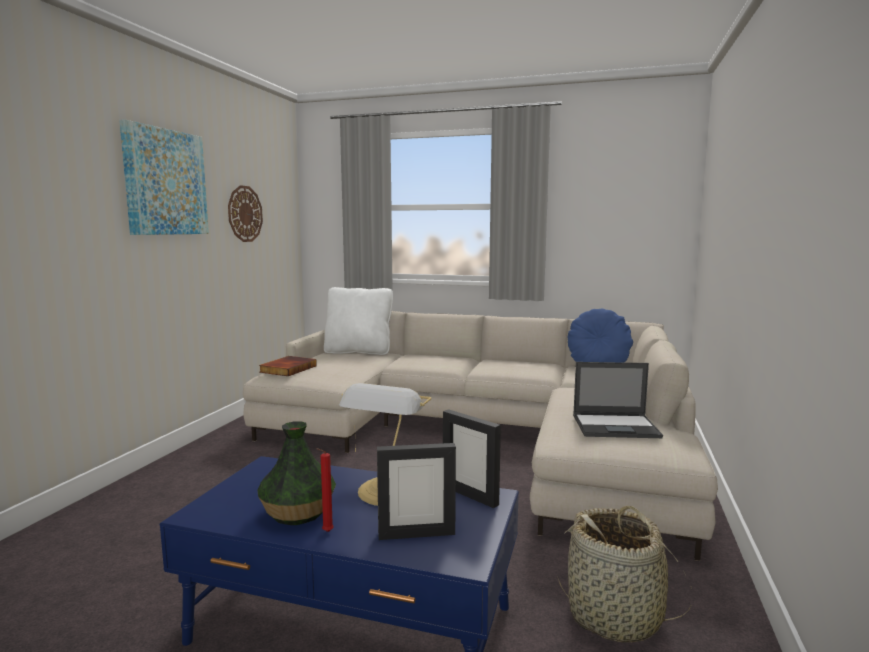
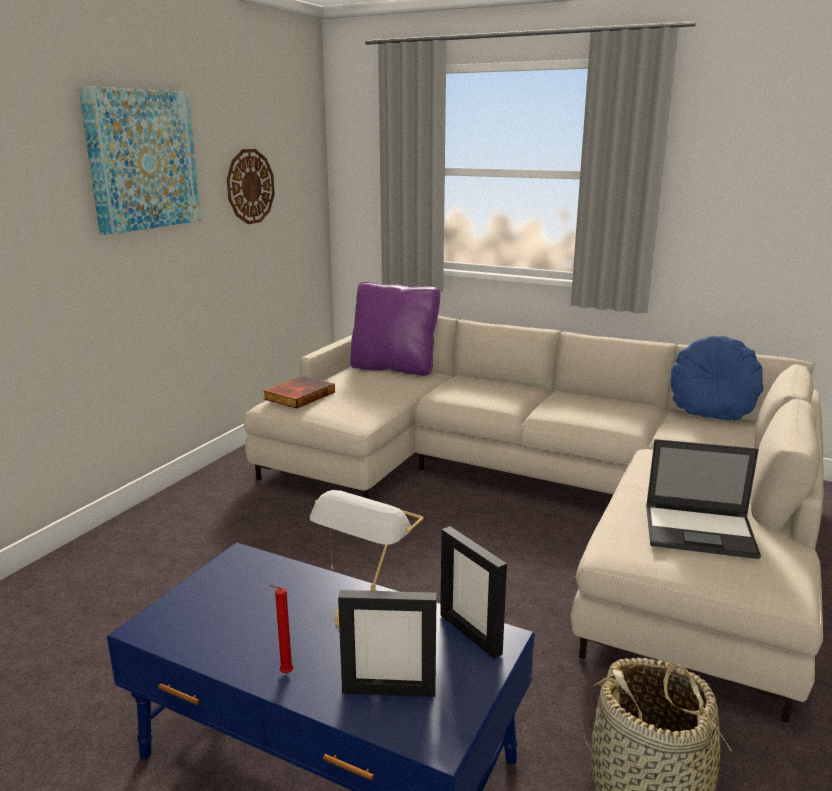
camera: 10 degrees right, 10 degrees up
(299, 512) = (261, 638): vase -> none
(358, 351) = (394, 368): white pillow -> purple pillow

